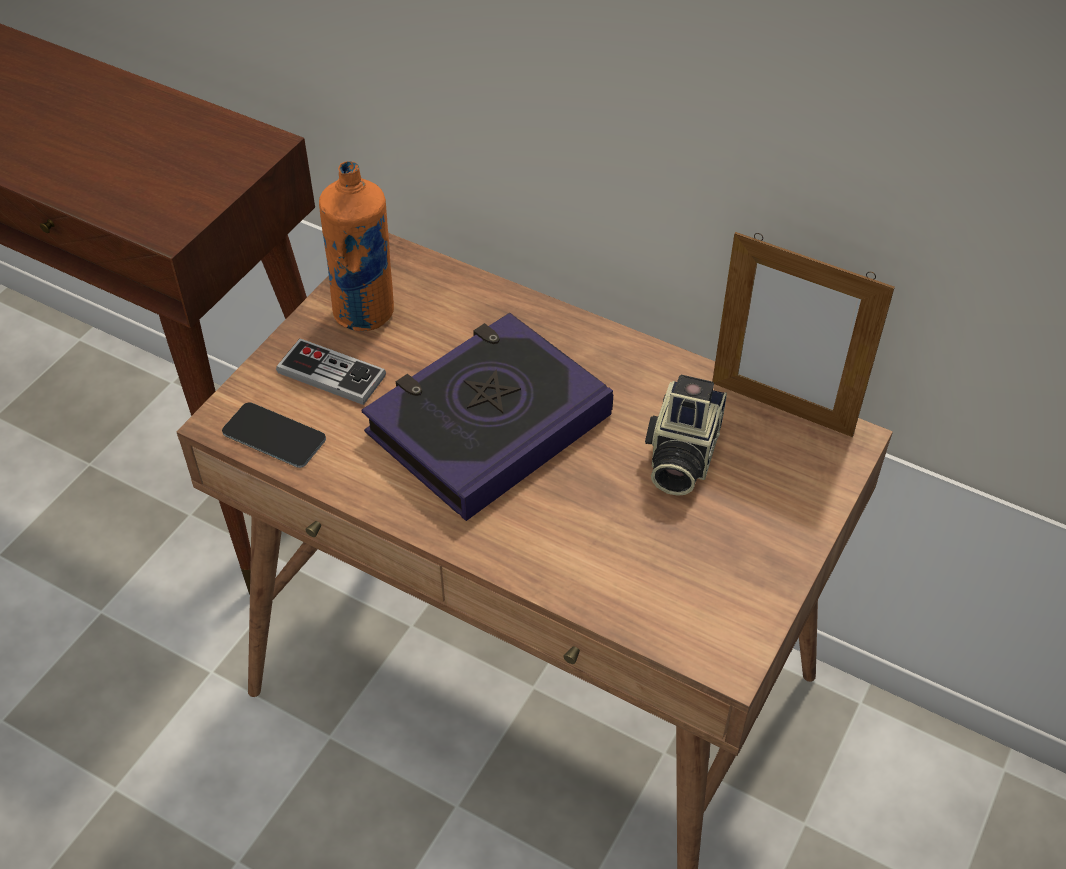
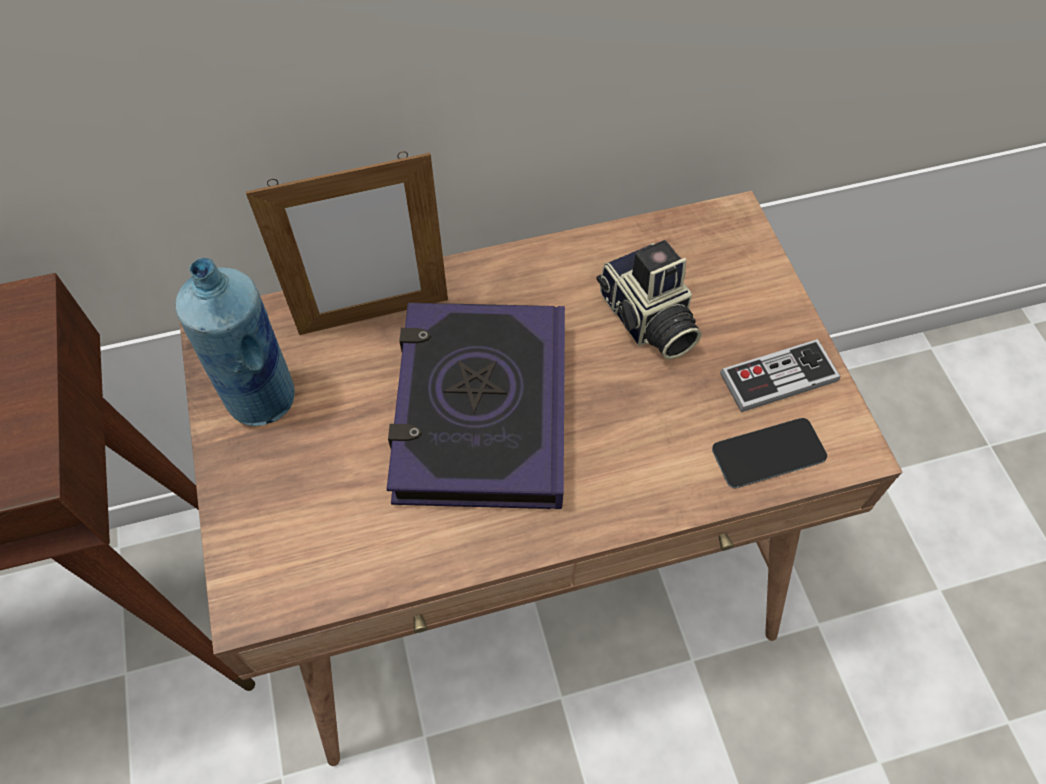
camera: 45 degrees left, 10 degrees up
(274, 436) = (313, 577): phone -> phone (768, 453)
(331, 374) = (298, 477): game controller -> game controller (778, 377)
(365, 312) = (262, 397): orange bottle -> blue bottle
(781, 408) = (668, 228): picture frame -> picture frame (374, 316)

